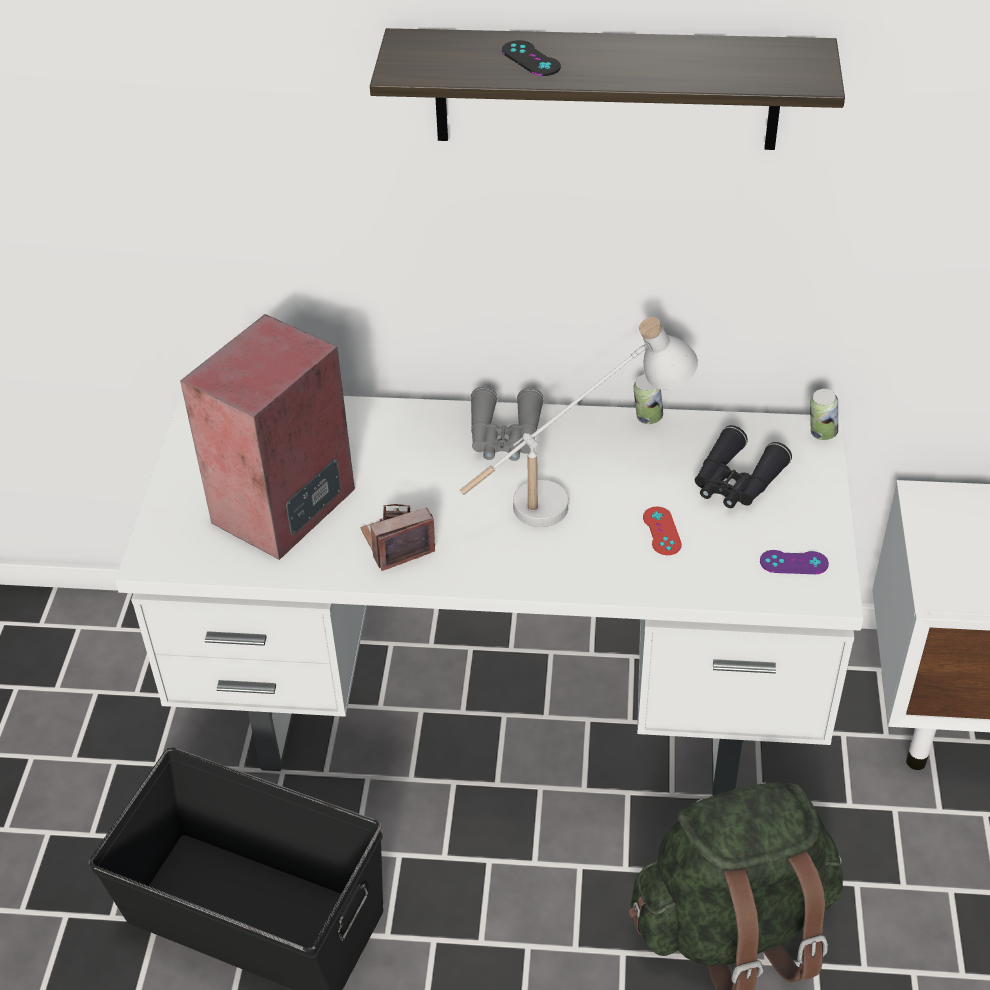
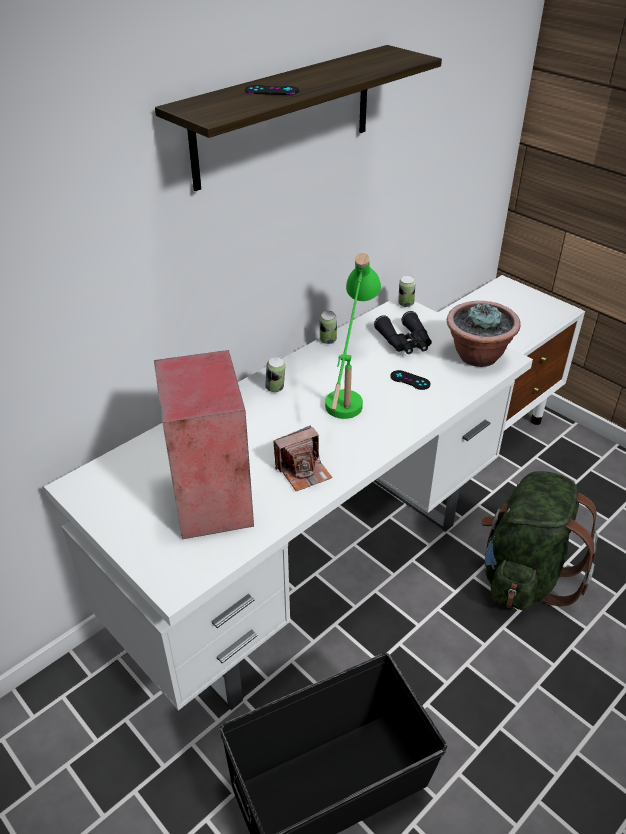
camera: 50 degrees left, 5 degrees down
(397, 543) = (303, 471): camera -> camera turned 135 degrees counterclockwise
(504, 436) = (275, 389): grey binoculars -> can
(576, 492) = (348, 390): white table lamp -> green table lamp
(662, 531) = (410, 380): red game controller -> black game controller
(794, 562) = (477, 356): purple game controller -> potted plant

